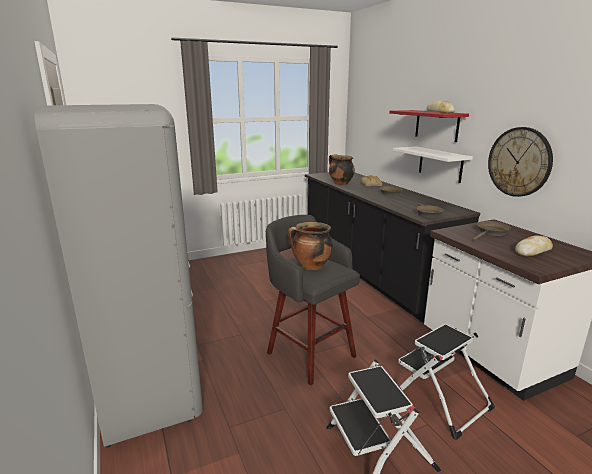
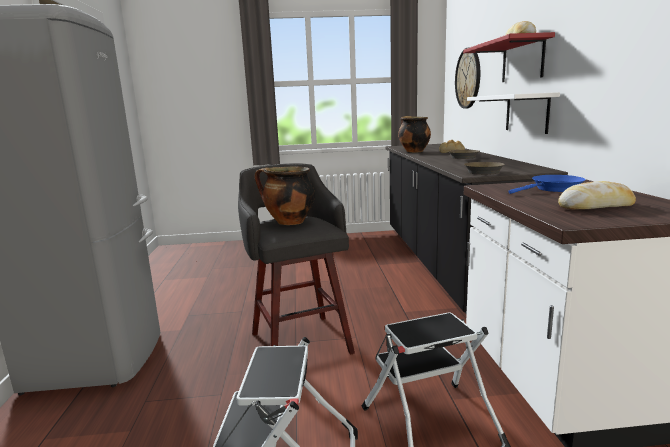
camera: 20 degrees right, 5 degrees down
(491, 233) = (553, 189): brown frying pan -> blue frying pan
(519, 162) = (613, 85): wall clock -> wall clock (468, 78)

